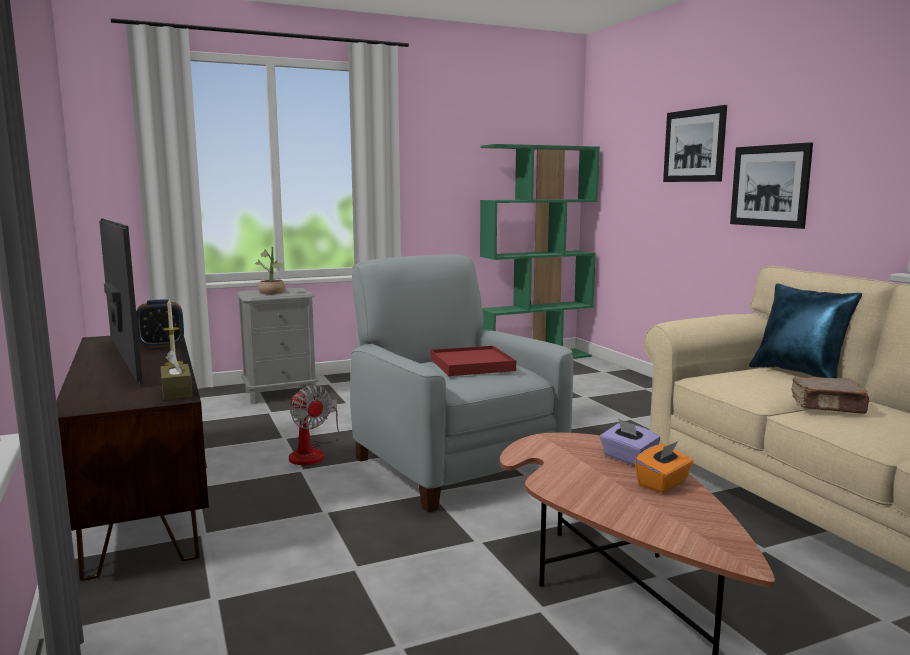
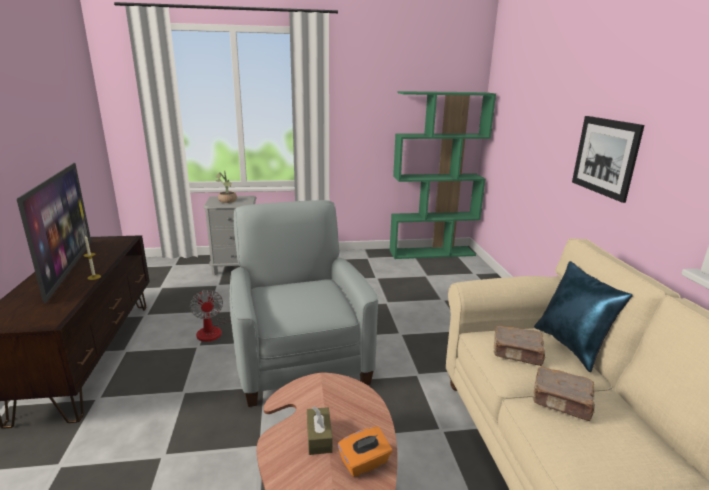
camera: 15 degrees right, 10 degrees up
(161, 345) = (110, 253): alarm clock -> none
(177, 391) = (59, 314): brown tissue box -> brown tissue box (319, 437)
(472, 365) = (304, 297): red tray -> none
(628, 458) = (362, 421): purple tissue box -> none
(694, 145) = (557, 107): picture -> none
(753, 382) = (517, 353): none -> brown book

